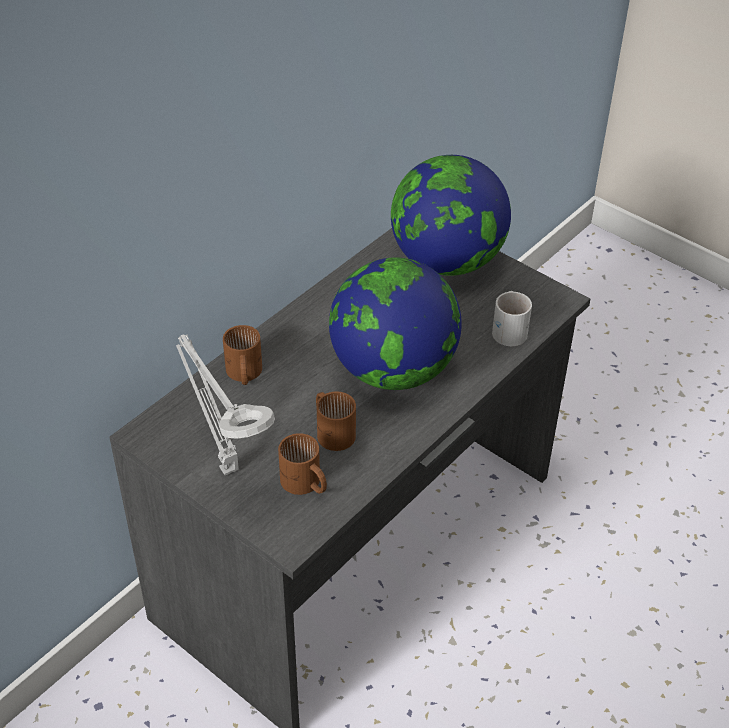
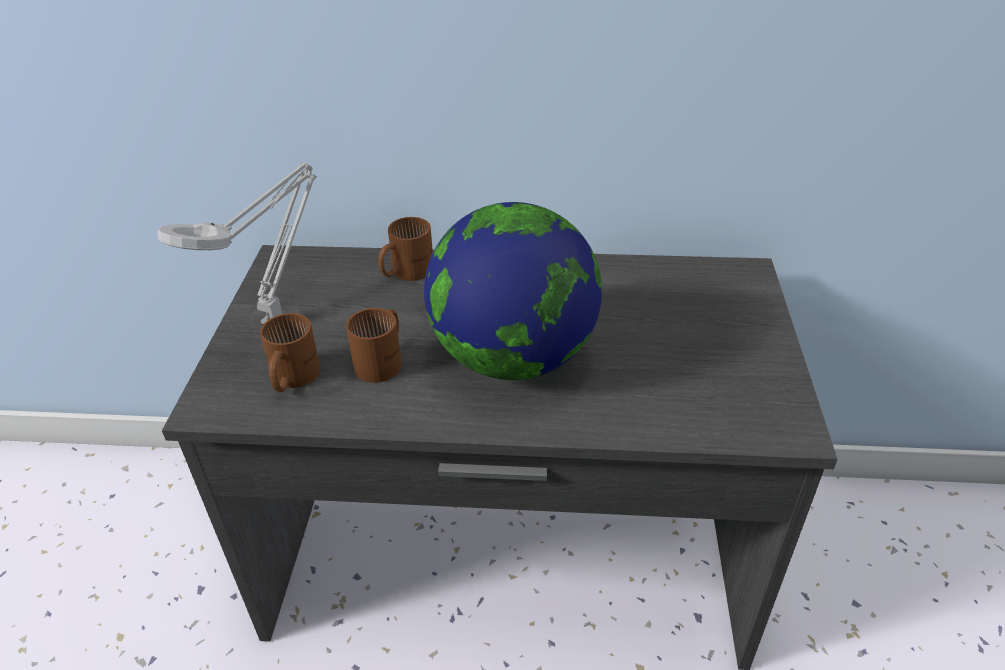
camera: 55 degrees right, 5 degrees down
(447, 261) = (724, 313): globe -> none
(510, 329) = (687, 413): white mug -> none

